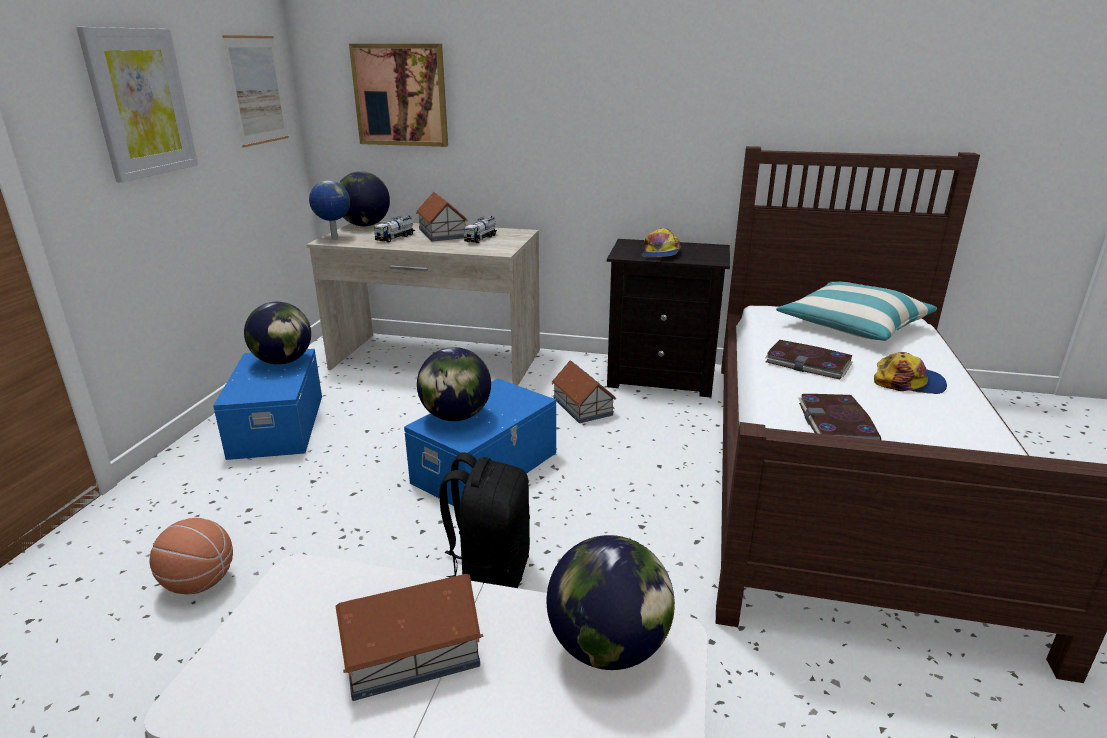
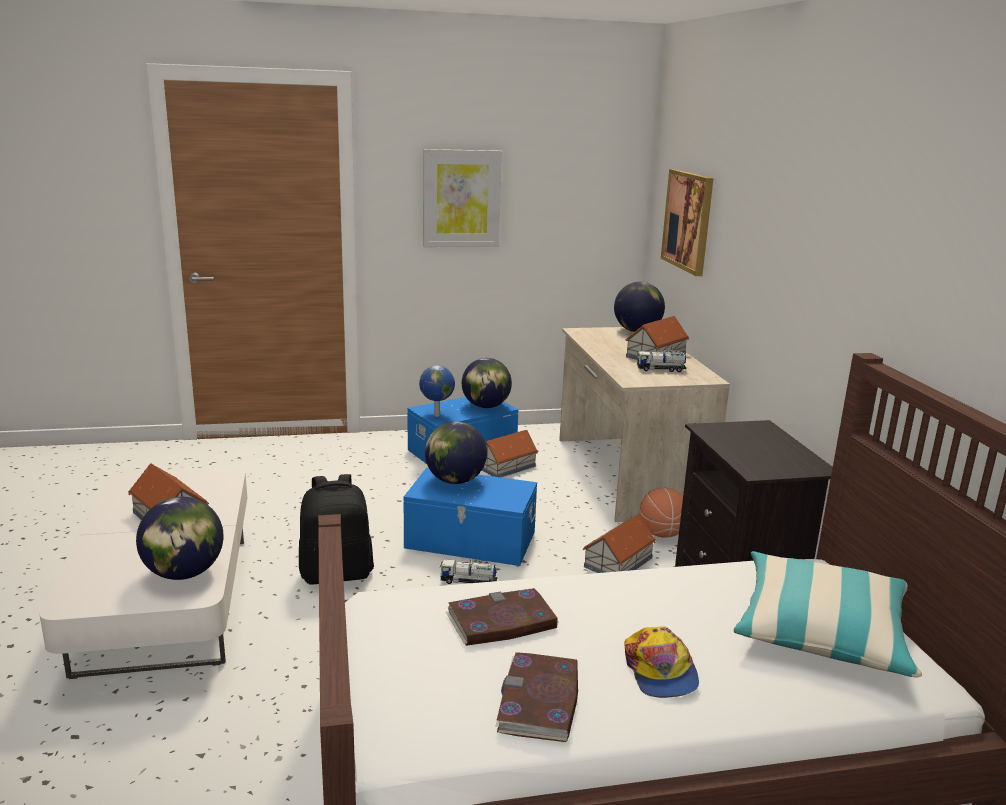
camera: 65 degrees right, 5 degrees down
(199, 583) = (284, 485): basketball -> basketball (662, 533)
(257, 90) = (592, 199): picture -> none
(334, 238) = (587, 331): globe -> globe (436, 415)
(349, 411) = (505, 466): none -> toy house
(395, 238) = (617, 345): toy truck -> toy truck (468, 581)
(660, 253) = (743, 443): cap -> none
(808, 363) = (650, 600): book -> book (539, 701)

